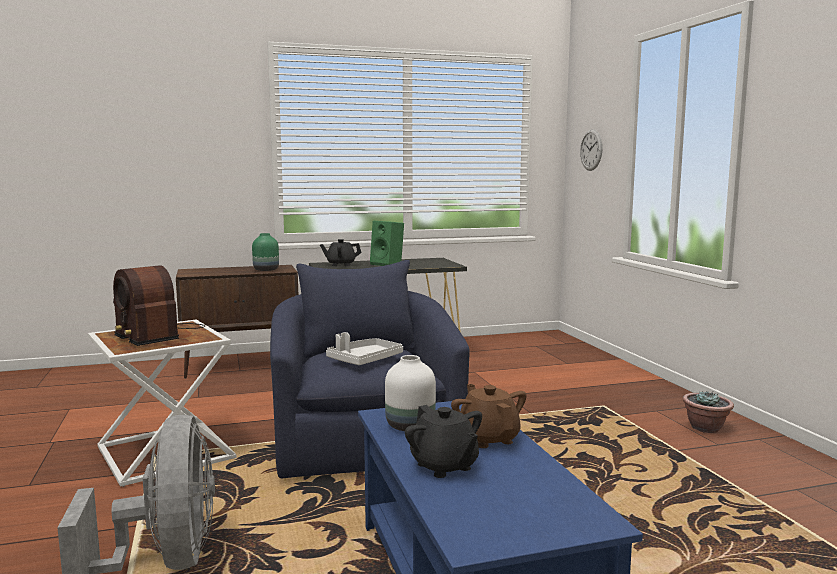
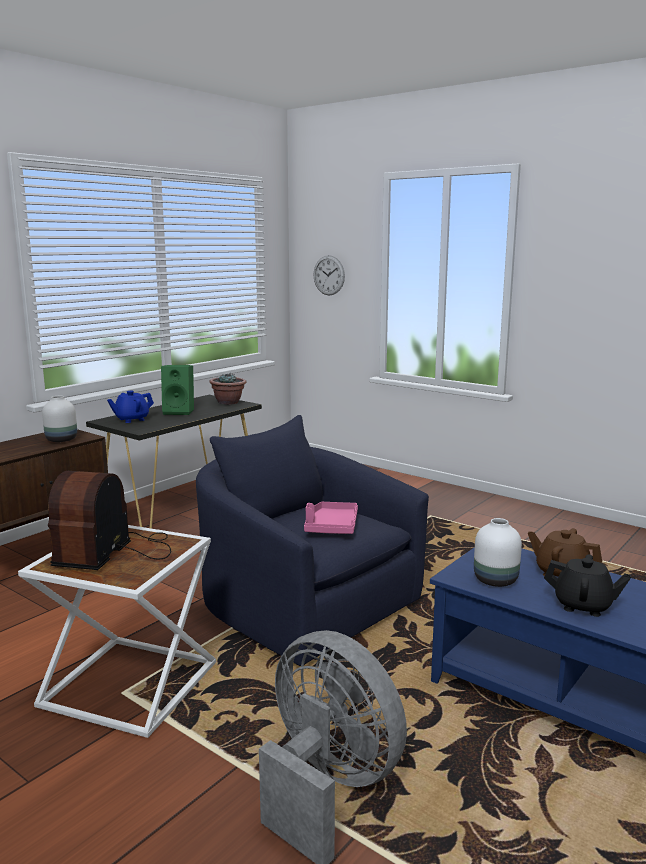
camera: 35 degrees left, 5 degrees up
(157, 334) = (115, 551): radio -> radio turned 90 degrees clockwise
(266, 270) = (62, 439): green vase -> white vase
(341, 265) = (131, 419): black teapot -> blue teapot
(364, 360) = (331, 527): white tray -> pink tray
(705, 428) = (516, 517): potted plant -> potted plant (228, 402)

